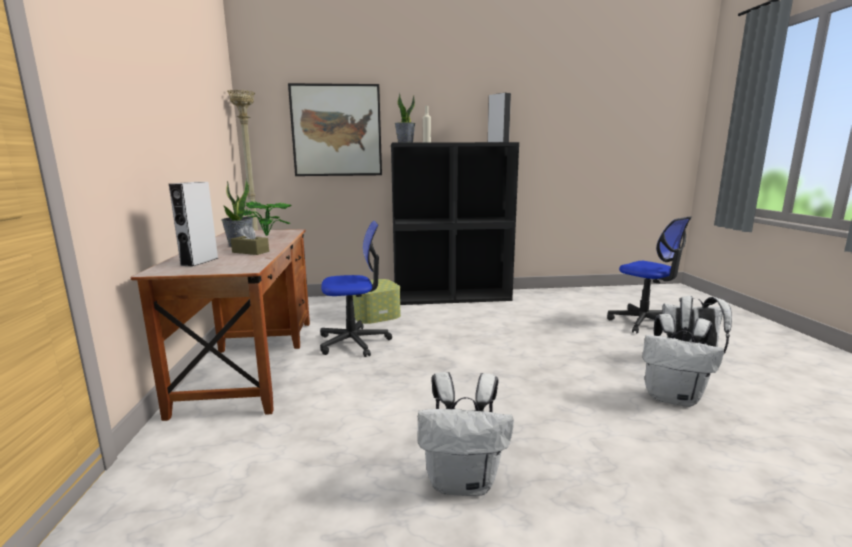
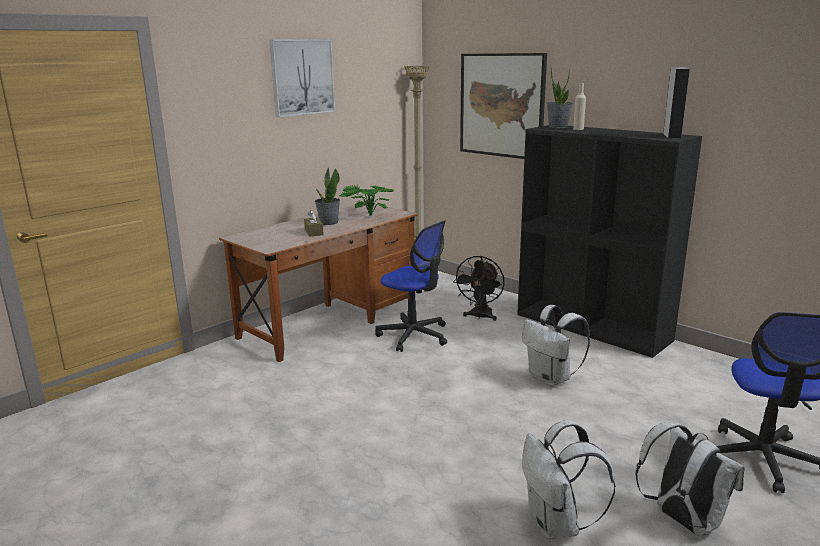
camera: 50 degrees right, 5 degrees up
(167, 73) = (302, 77): none -> picture
(199, 261) = (270, 234): grey speaker -> none
(375, 314) = (480, 317): storage box -> black fan
(463, 482) = (284, 458): white backpack -> white backpack (551, 379)

